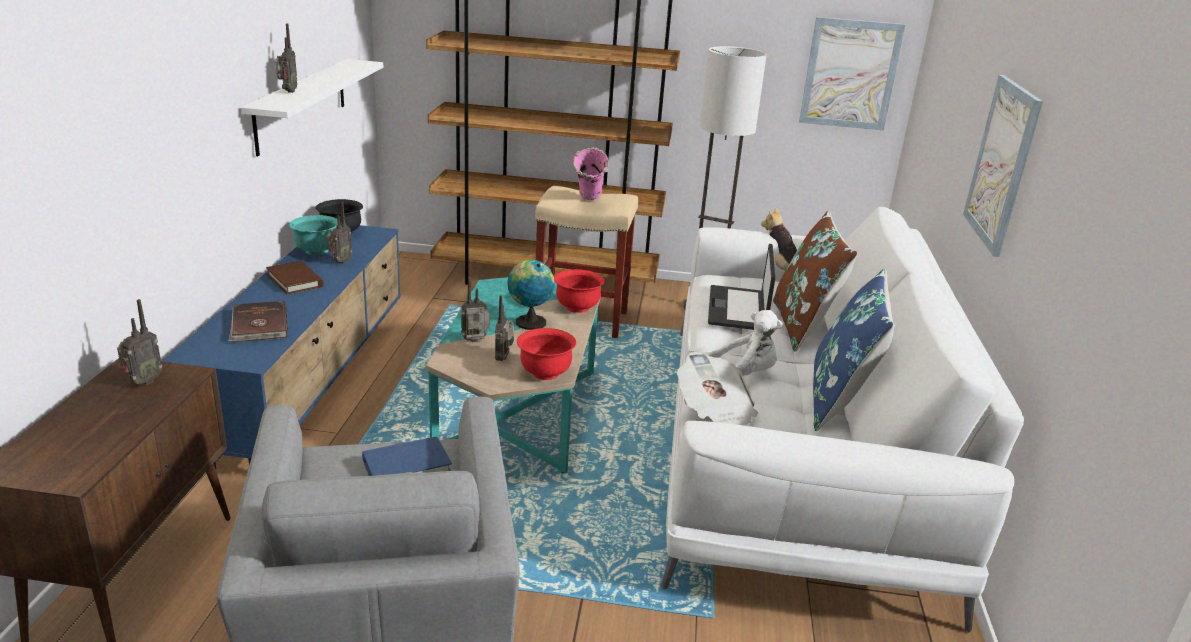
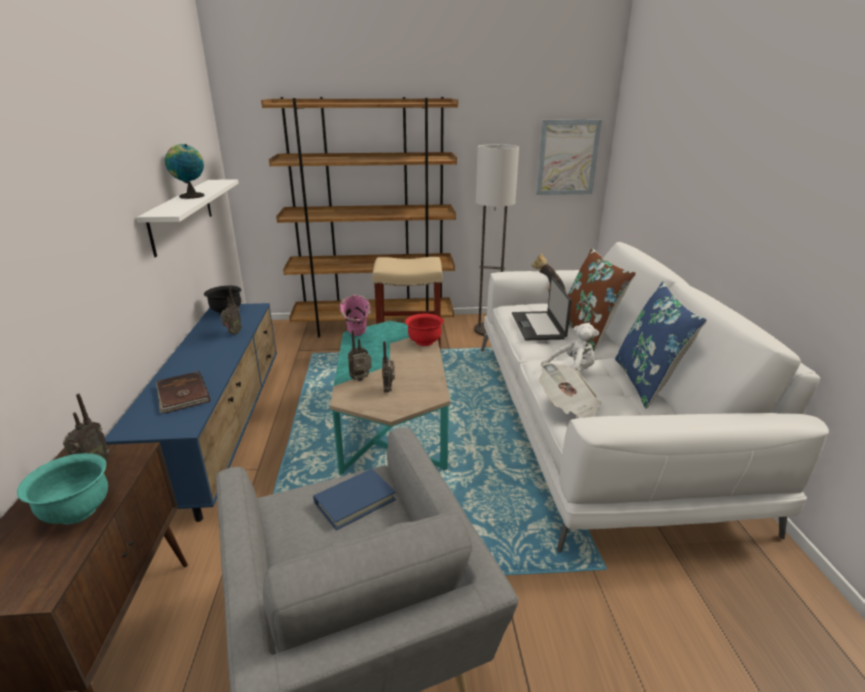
camera: 10 degrees left, 0 degrees up
(287, 92) = (172, 203): radio -> none
(295, 281) = (201, 353): brown book -> none
(316, 251) = (211, 327): turquoise bowl -> turquoise bowl (77, 512)
(529, 322) = (394, 358): globe -> globe (190, 196)
(545, 373) = (425, 396): red bowl -> none
(589, 203) = (410, 266): pink vase -> pink vase (357, 339)
(1001, 163) = (734, 194): picture -> none

